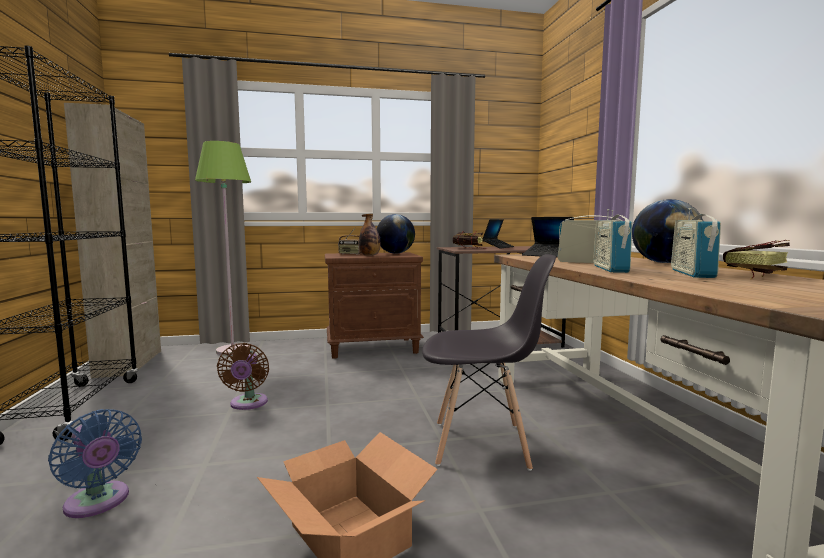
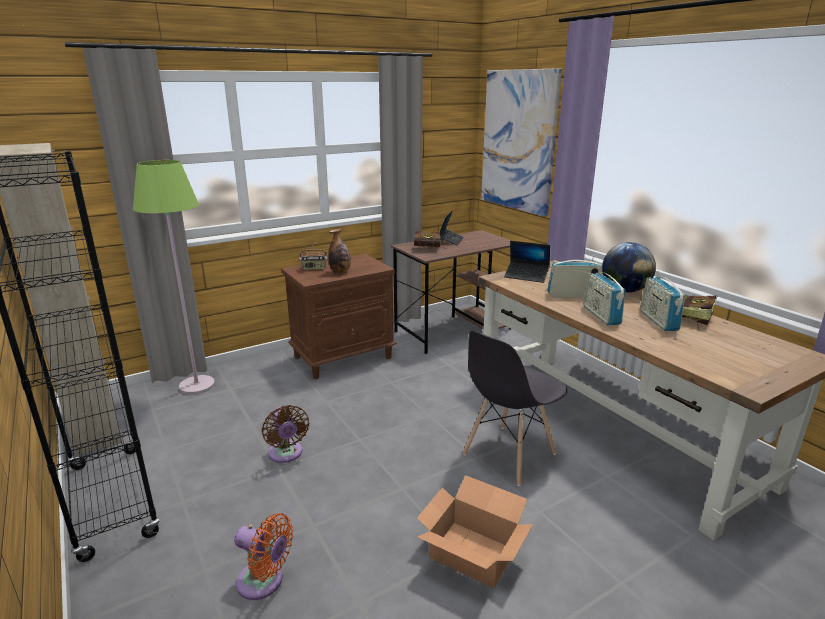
camera: 20 degrees left, 15 degrees up
(98, 503) = (264, 582): blue fan -> orange fan
(395, 253) = (357, 260): globe -> none
(482, 444) = (508, 455): grey chair -> grey chair turned 150 degrees clockwise
(570, 147) = (518, 141): none -> picture

